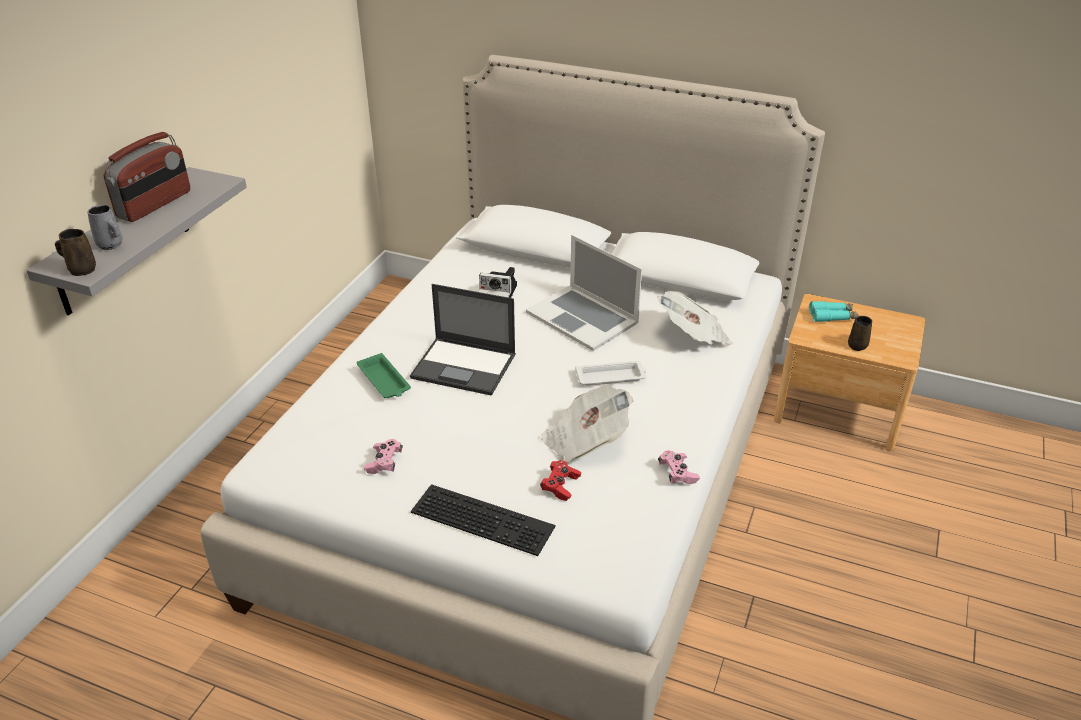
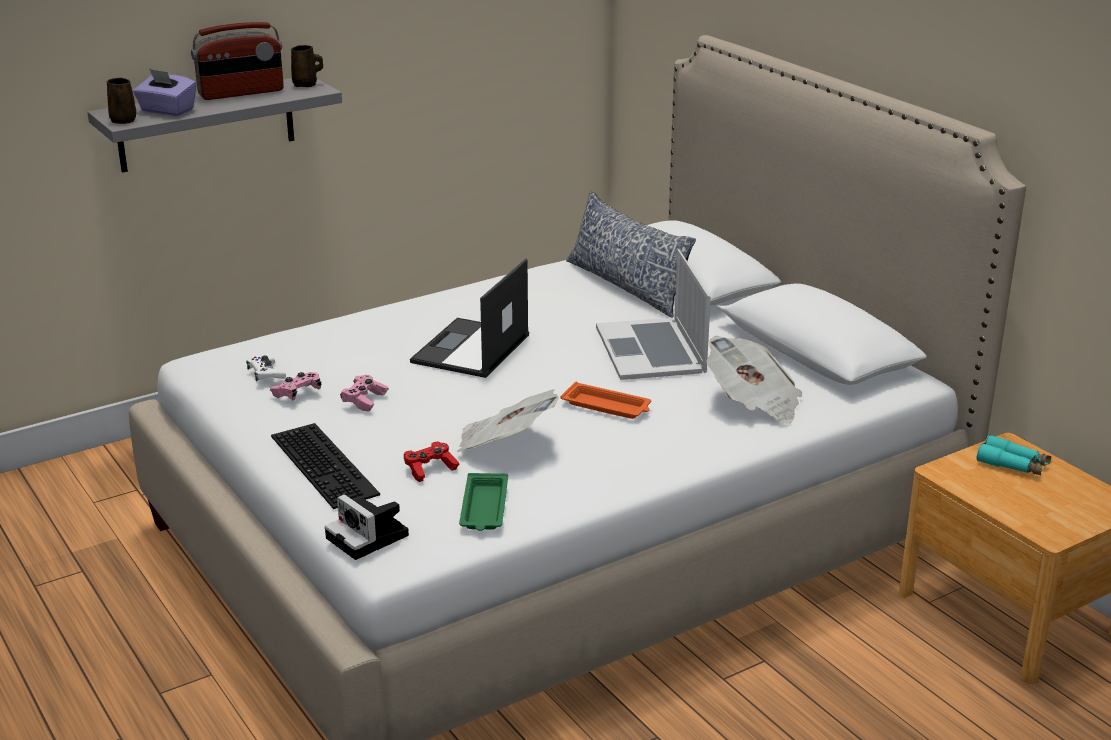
camera: 35 degrees right, 10 degrees down
(111, 245) = (167, 110): grey mug -> purple tissue box
(336, 454) = (266, 373): none -> white game controller
(384, 381) = (380, 335): green tray -> green tray (484, 508)
(465, 366) = (470, 349): laptop -> laptop turned 60 degrees clockwise
(499, 293) = (591, 304): camera -> camera (370, 537)
(504, 268) = (626, 285): none -> pillow
(611, 377) = (607, 406): white tray -> orange tray
(677, 473) = (560, 504): pink game controller -> pink game controller (364, 400)
(858, 345) = (1005, 502): brown mug -> brown mug (306, 85)

